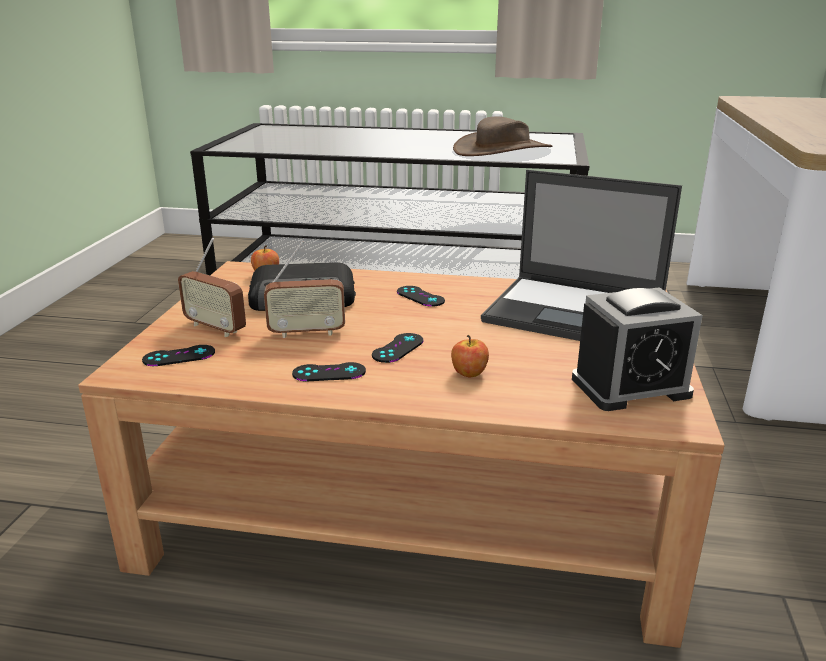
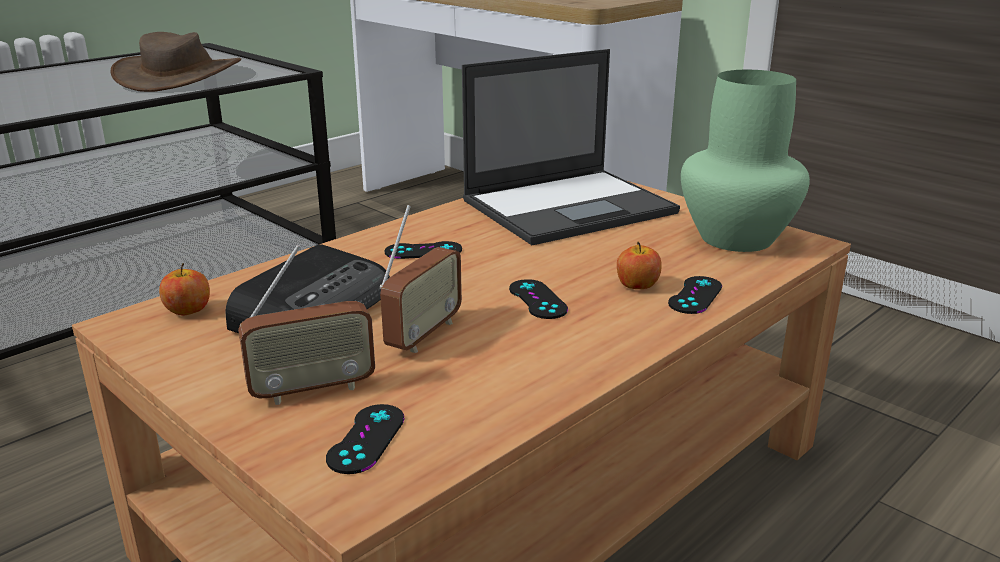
camera: 55 degrees left, 0 degrees up
(329, 372) = (550, 351): black game controller -> black game controller (695, 295)
(630, 387) = (734, 237): alarm clock -> green vase

